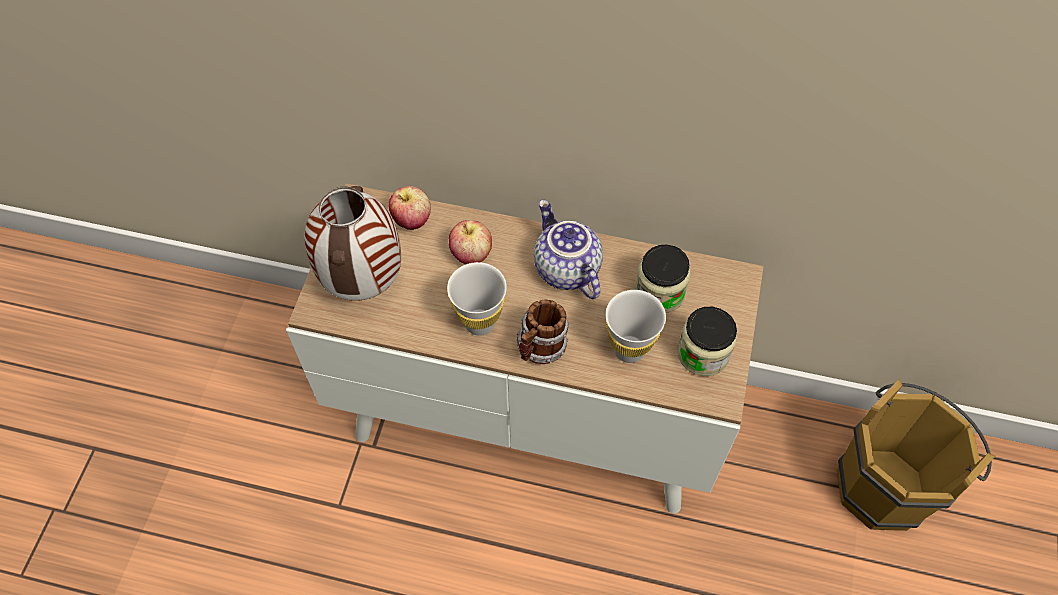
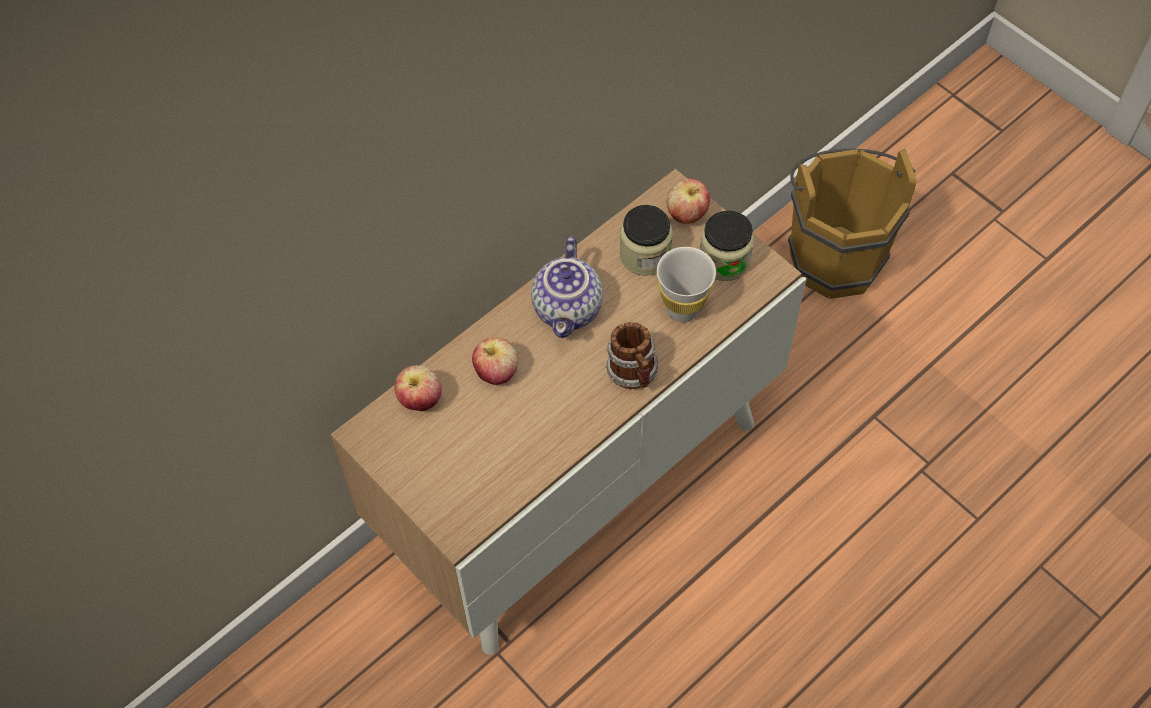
camera: 55 degrees left, 0 degrees up
(362, 282) = (457, 477): vase -> none
(480, 322) = (573, 405): white cup -> none
(565, 269) = (569, 309): teapot -> teapot turned 90 degrees counterclockwise
(725, 299) = (687, 214): none -> apple

